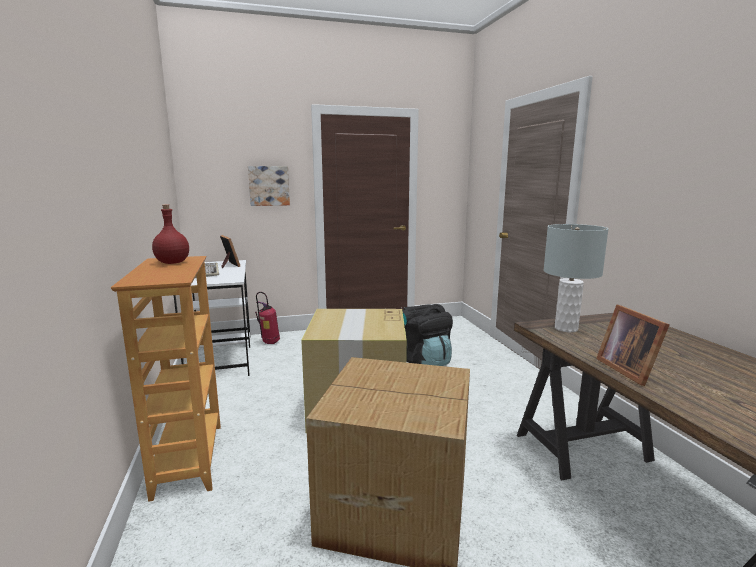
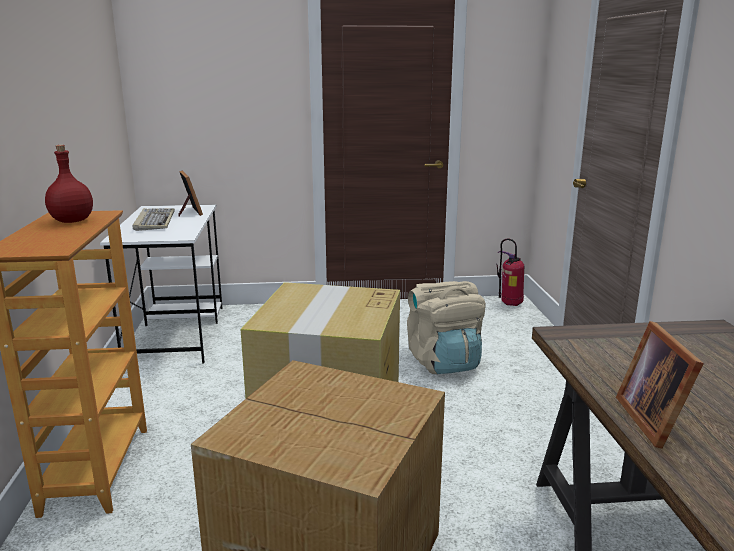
camera: 10 degrees right, 5 degrees up
(269, 185) = (247, 102): picture -> none
(269, 343) = (244, 319): fire extinguisher -> fire extinguisher (509, 304)
(424, 362) = (444, 362): black backpack -> beige backpack
(566, 328) = (604, 343): grey table lamp -> none

